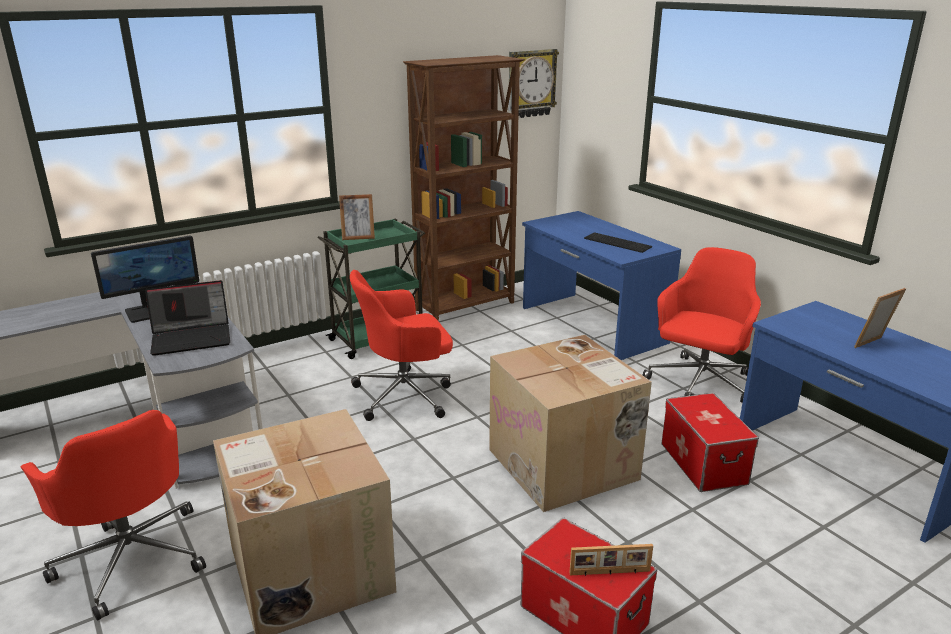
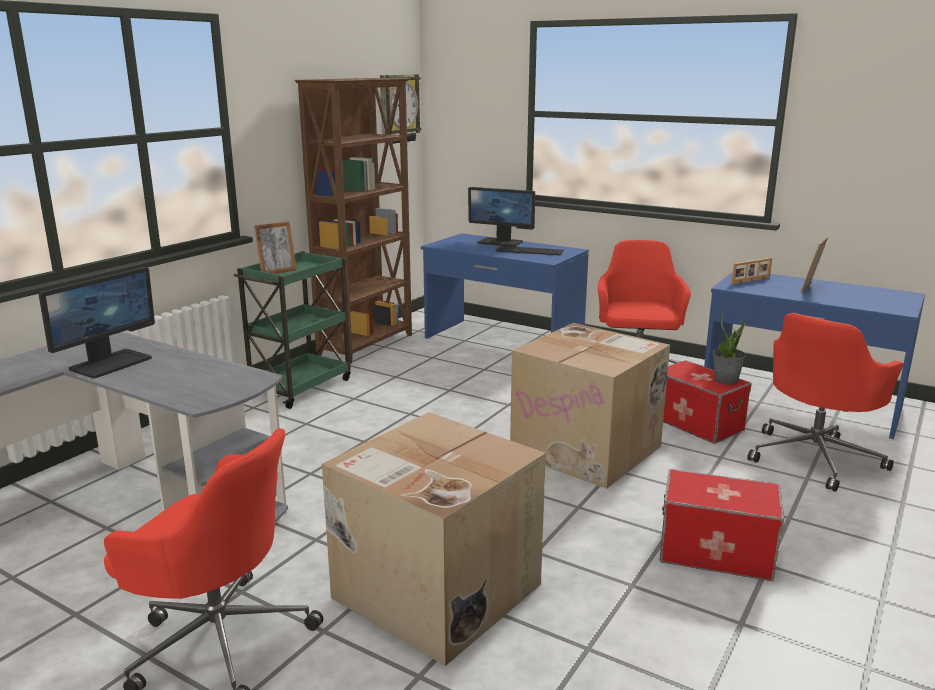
camera: 25 degrees left, 5 degrees down
(192, 338) = (196, 378): laptop -> none
(405, 395) = (381, 427): red office chair -> red office chair (815, 457)
(602, 227) = (500, 242): none -> monitor
(610, 573) = (749, 496): picture frame -> picture frame (751, 281)
(732, 427) = (726, 380): none -> potted plant

